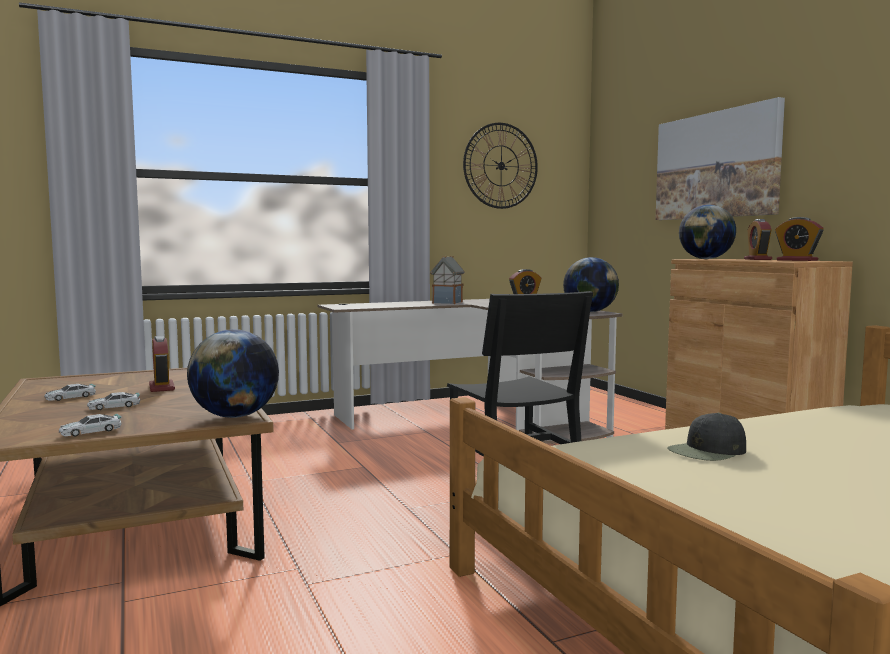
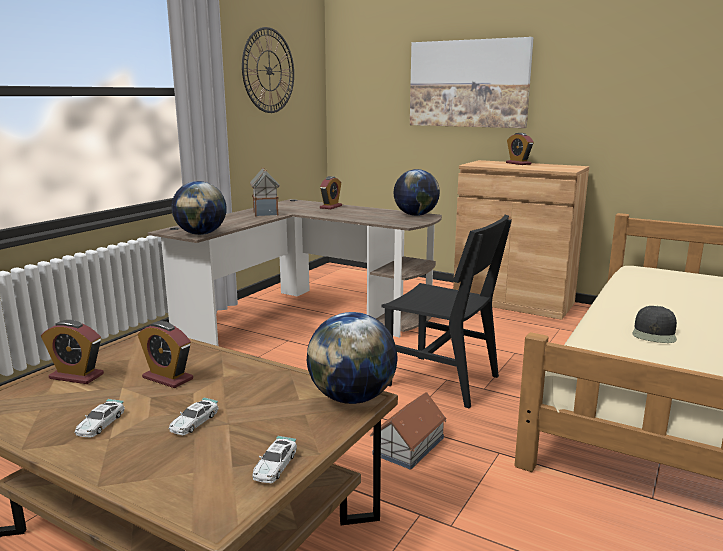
camera: 35 degrees left, 10 degrees up
(384, 524) = (409, 445): none -> toy house
(706, 259) = (480, 163): globe -> globe (201, 234)
(797, 260) = (554, 166): alarm clock -> alarm clock (76, 376)

